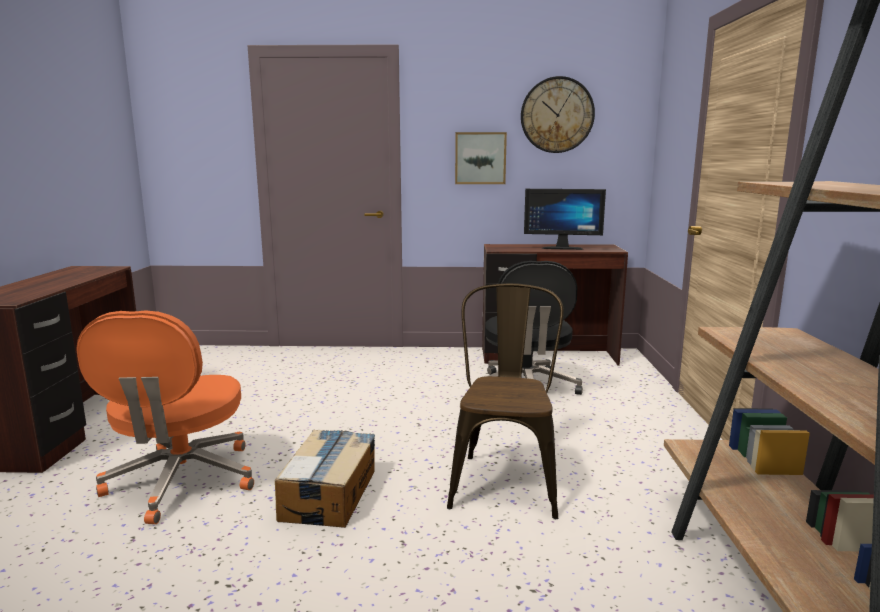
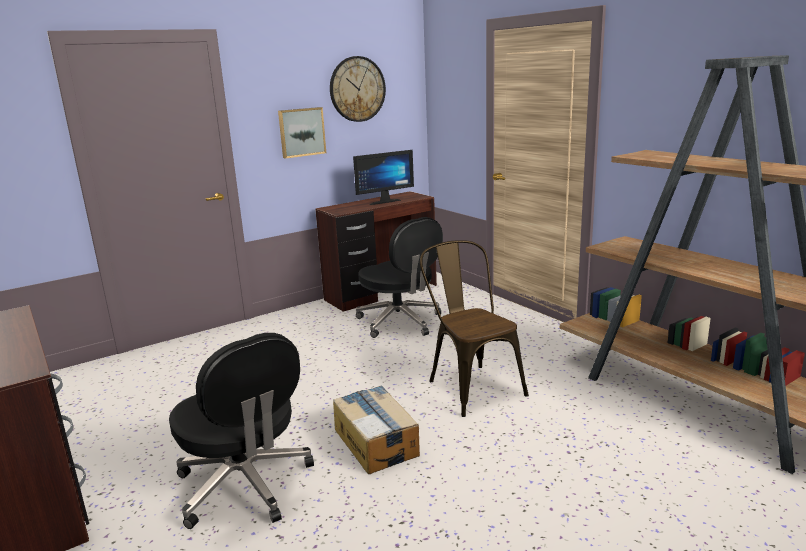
camera: 35 degrees left, 5 degrees up
(181, 482) = (245, 485): orange office chair -> black office chair

